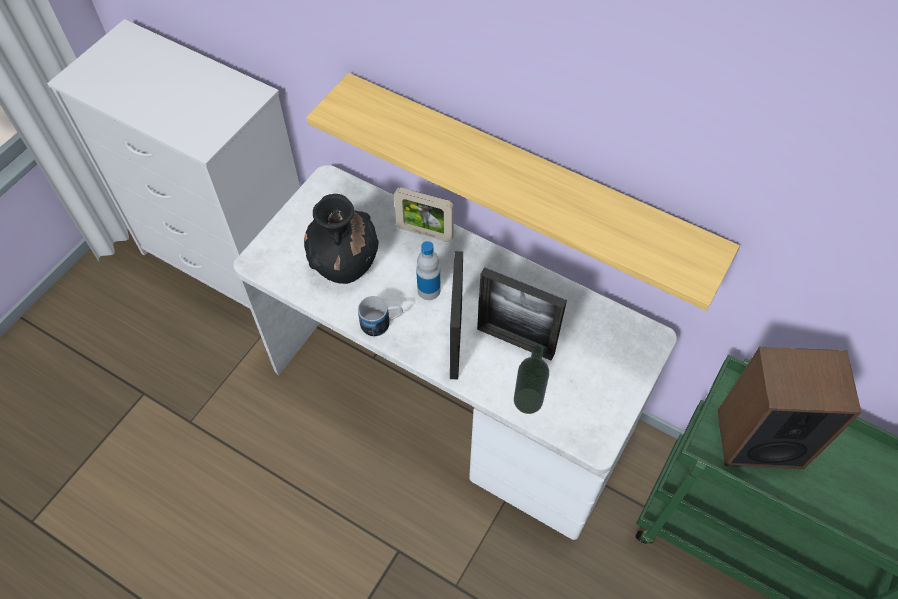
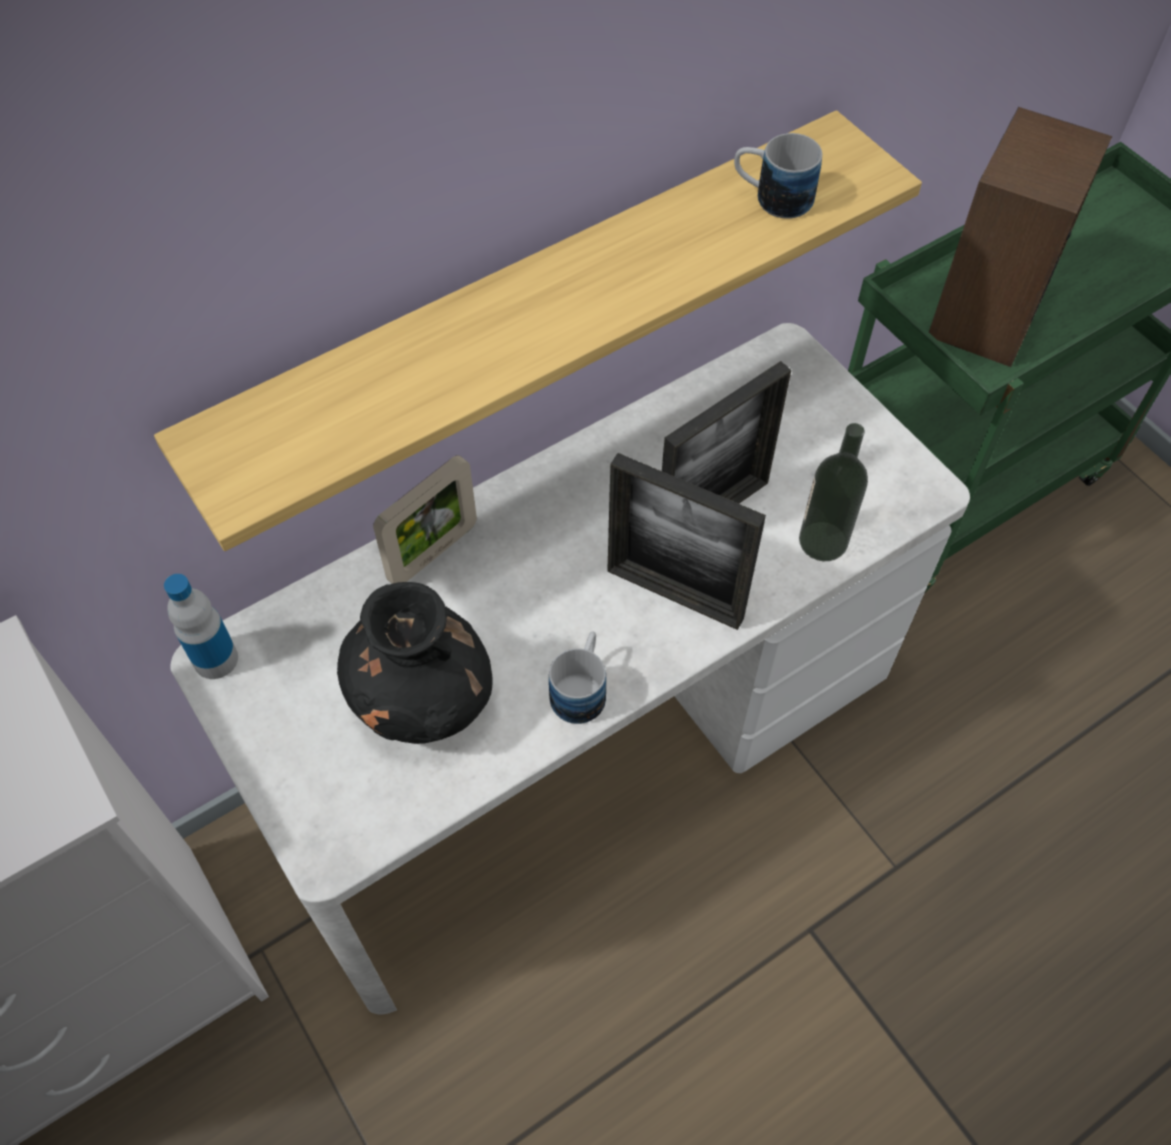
camera: 65 degrees left, 0 degrees up
(429, 290) = (553, 593): bottle -> bottle (215, 659)
(643, 237) = (771, 197): none -> mug

